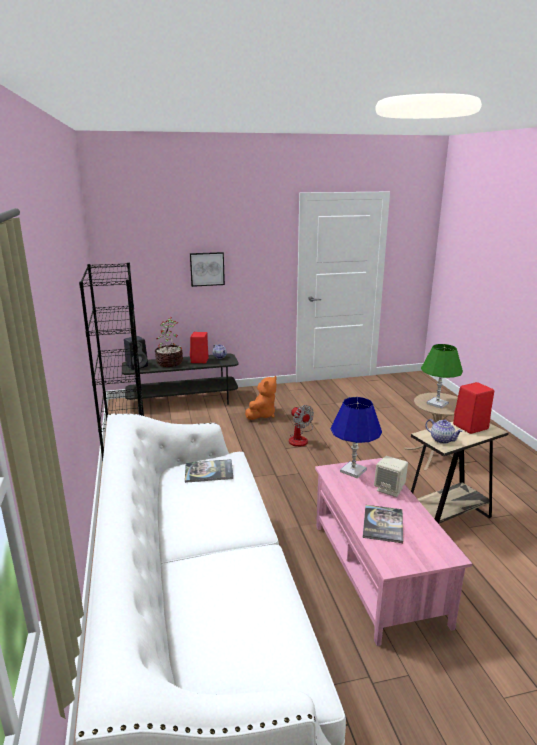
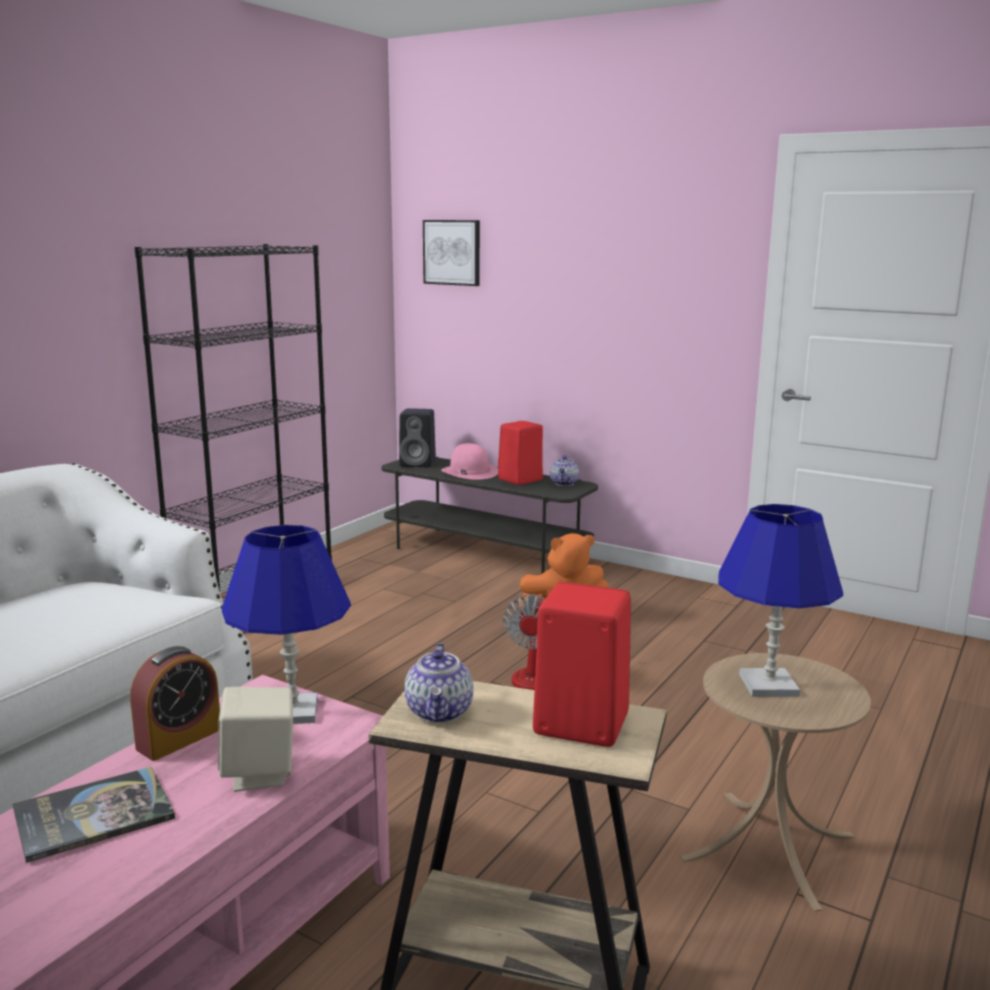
camera: 45 degrees right, 5 degrees down
(170, 363) = (469, 472): potted plant -> pink hat
(207, 269) = (571, 299): picture -> picture (452, 252)
(209, 471) = (91, 600): book -> none
(347, 495) = (179, 739): none -> alarm clock
(437, 403) = (769, 685): green table lamp -> blue table lamp

